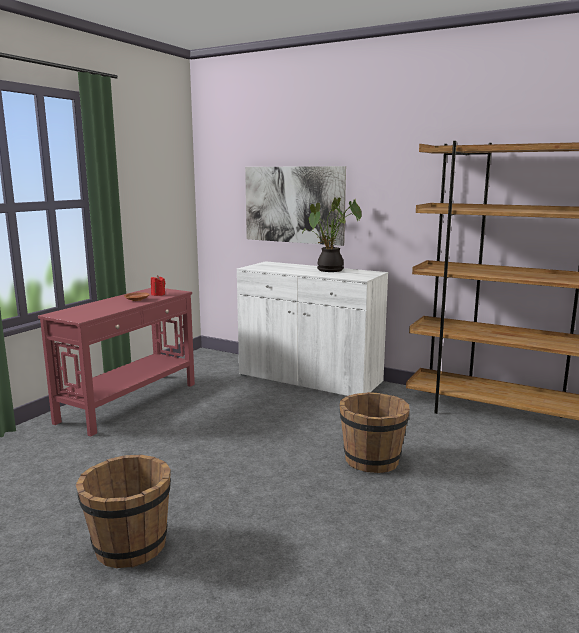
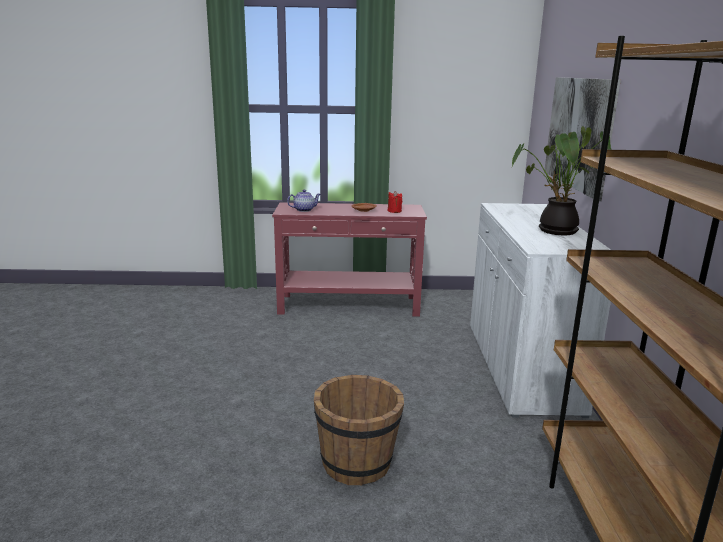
camera: 60 degrees right, 5 degrees up
(91, 312) = (304, 210): none -> teapot
(129, 546) = (133, 384): brown bucket -> none

